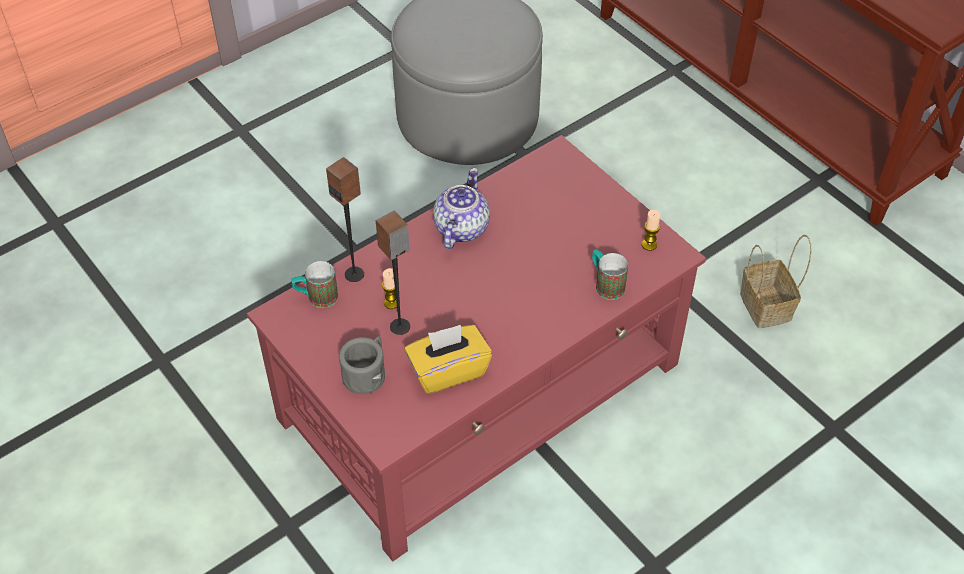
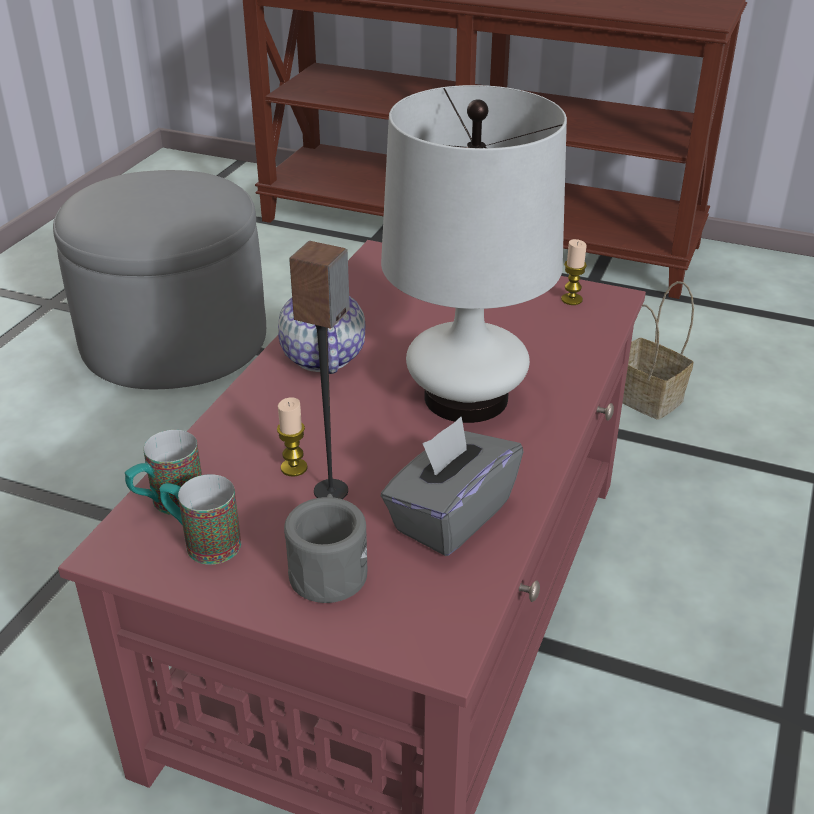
camera: 30 degrees left, 15 degrees down
(354, 274) = (208, 454): speaker -> none
(448, 370) = (450, 516): yellow tissue box -> grey tissue box
(519, 295) = (466, 397): none -> white table lamp
(605, 284) = (562, 350): mug -> mug (202, 542)

